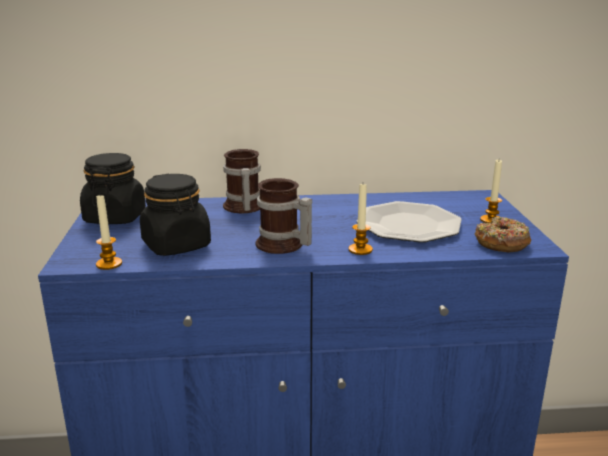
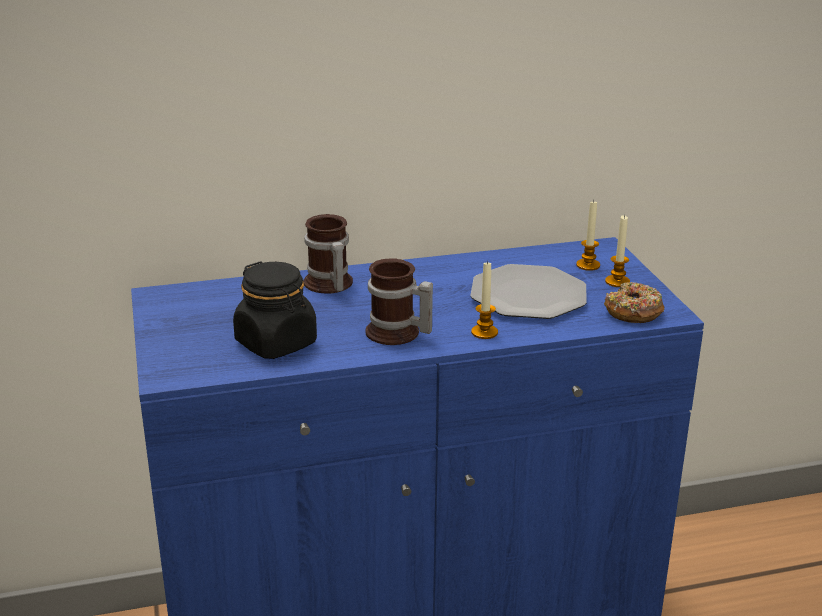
camera: 10 degrees left, 5 degrees up
(109, 264) = (212, 374): candle -> candle (588, 265)
(115, 217) = (180, 310): black jar -> none

